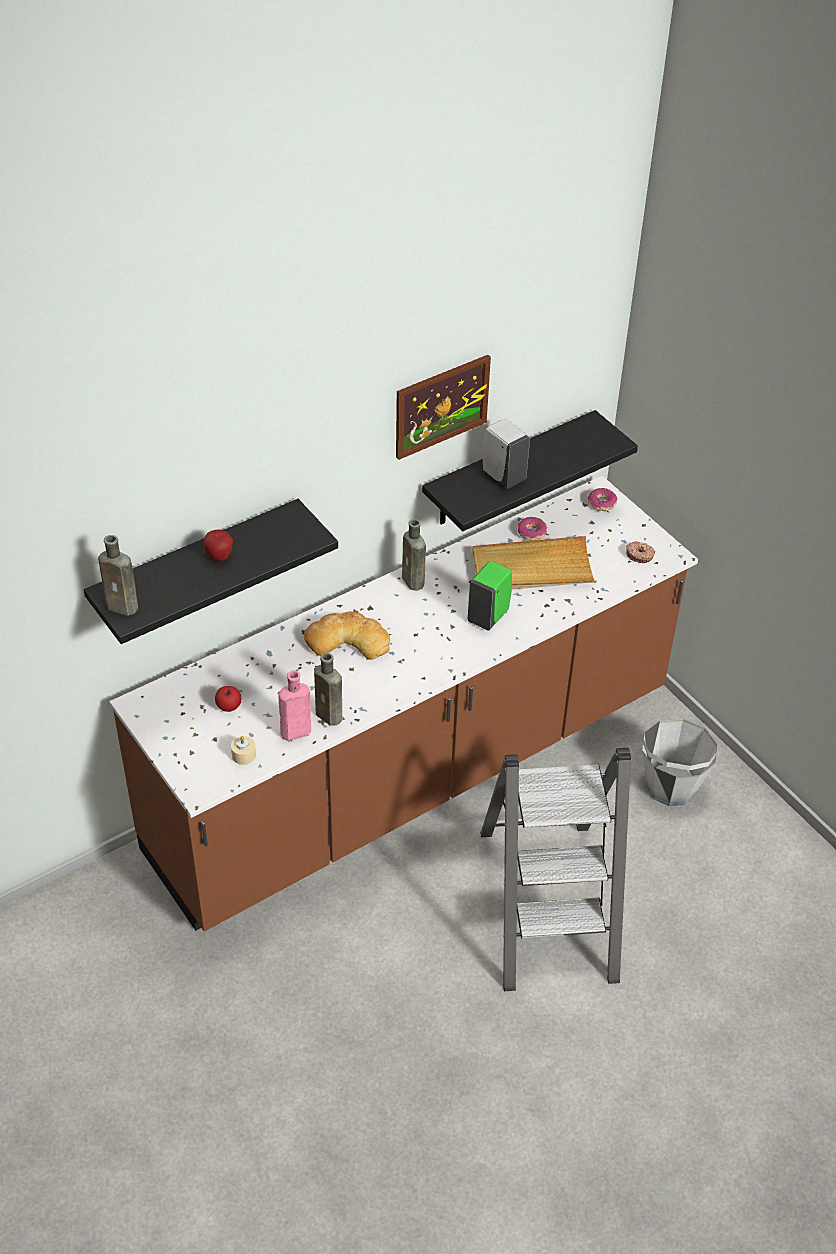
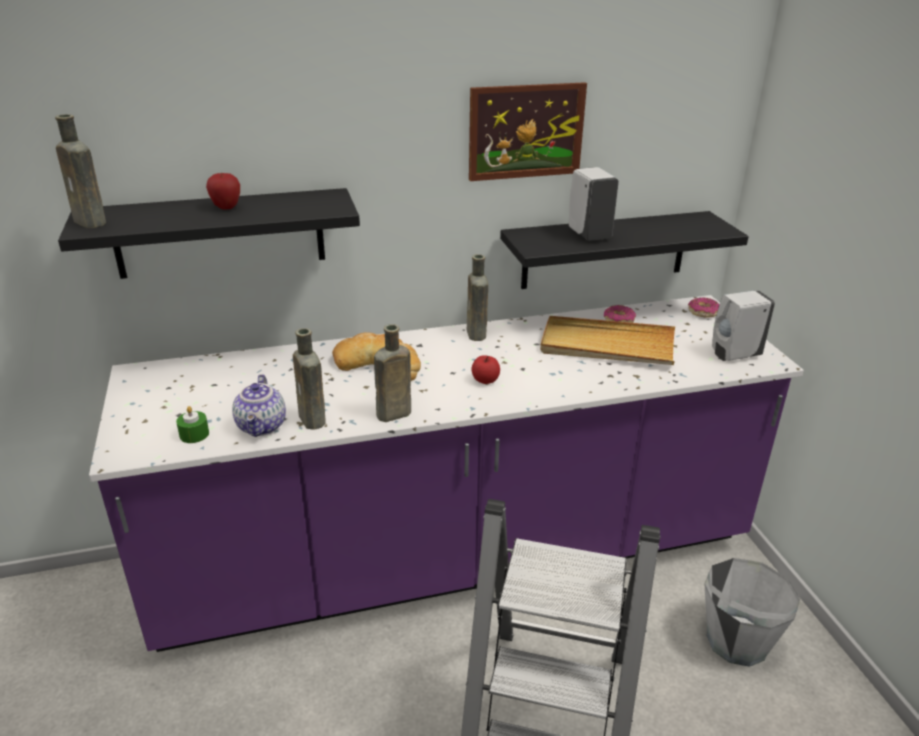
camera: 20 degrees right, 15 degrees down
(228, 706) = (217, 391): apple -> apple (485, 380)
(243, 755) = (194, 434): beige candle -> green candle
(293, 733) = (262, 426): pink bottle -> teapot
(389, 694) = (391, 415): none -> brown bottle
(413, 774) = (457, 558): brown counter -> purple counter
(489, 616) = (541, 372): green soap dispenser -> none
(639, 555) = (733, 355): donut -> white soap dispenser

